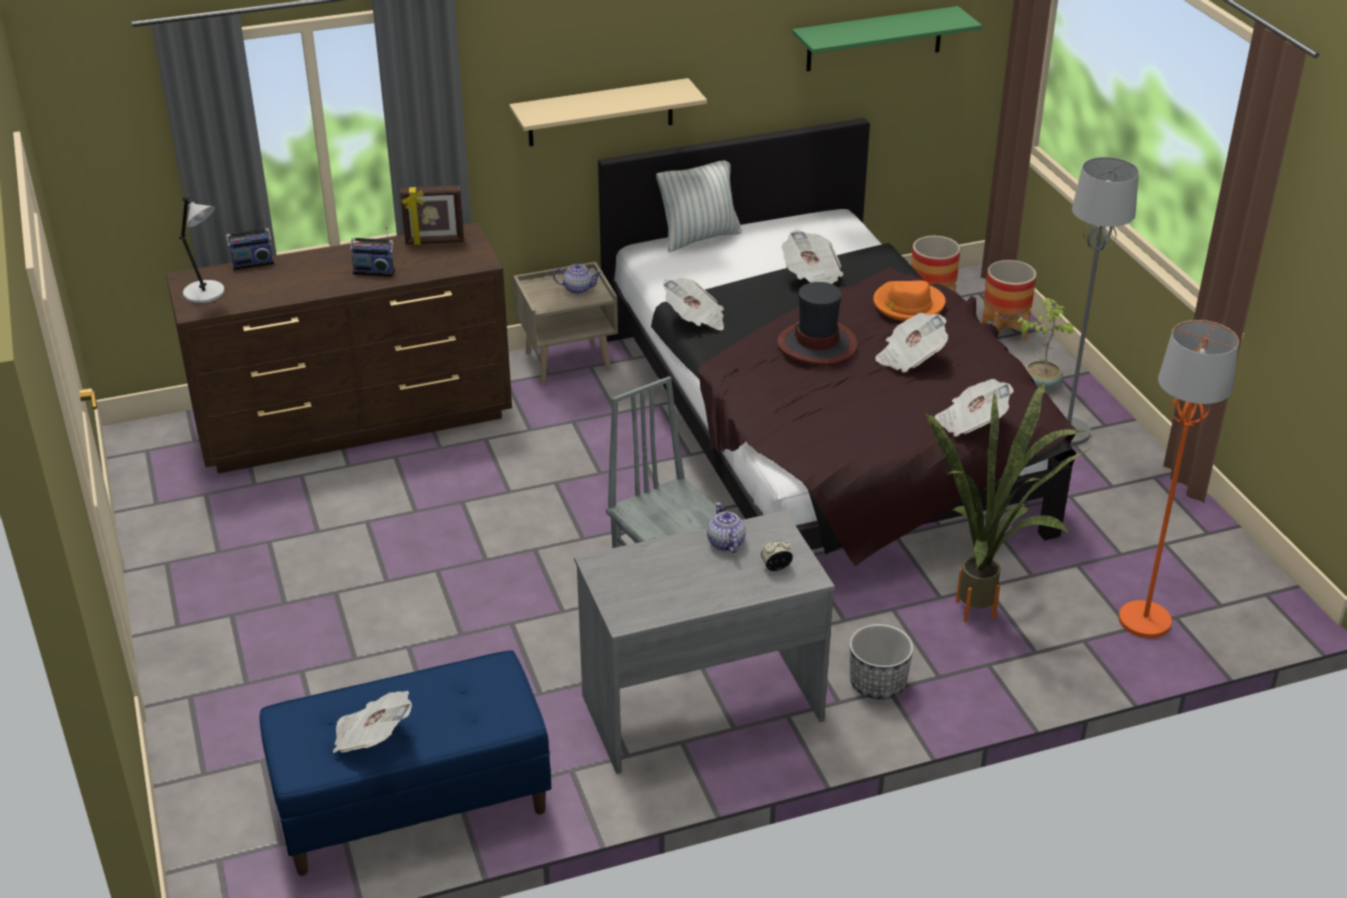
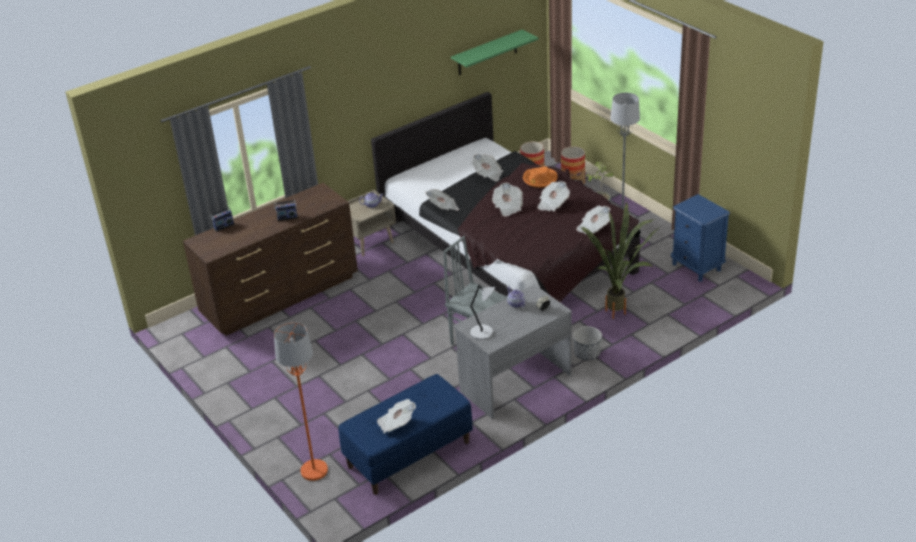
camera: 15 degrees left, 0 degrees up
(206, 293) = (210, 246): grey table lamp -> grey table lamp (483, 333)
(434, 242) = (307, 196): picture frame -> none
(600, 112) = (369, 116): beige shelf -> none
(699, 238) = (423, 167): pillow -> none
(817, 345) = (507, 207): hat -> newspaper
(1145, 621) = (689, 299): orange floor lamp -> orange floor lamp (314, 471)
(1187, 555) = (696, 267): none -> blue nightstand

